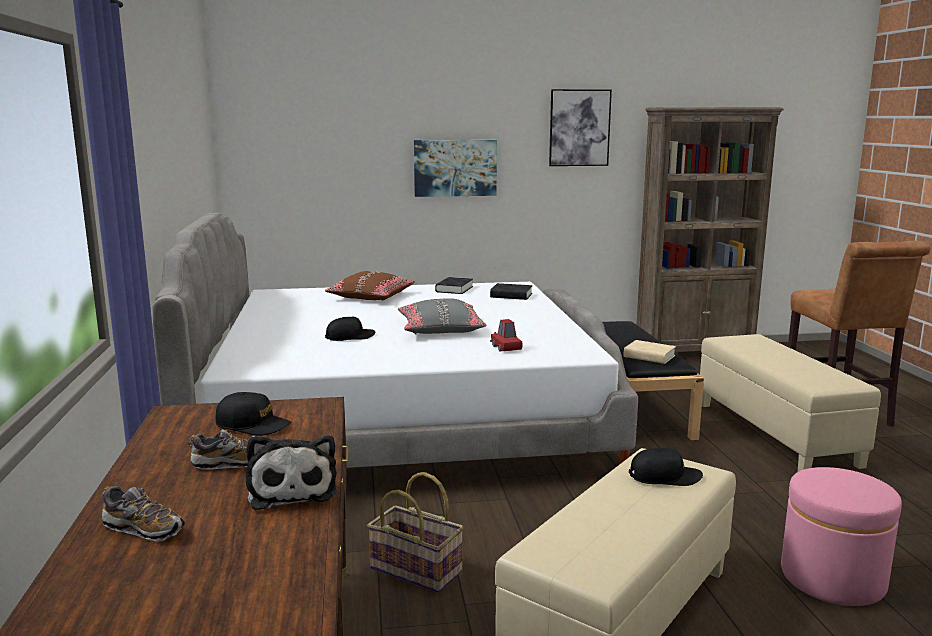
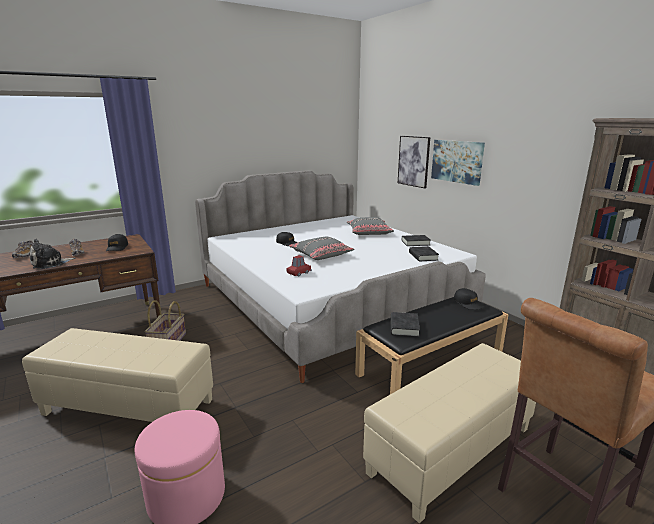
camera: 65 degrees right, 5 degrees up
(371, 297) = (369, 232): brown pillow -> grey pillow
(579, 128) = (550, 136): picture -> picture (413, 161)
(649, 356) = (404, 327): beige book -> black book
(665, 477) = (160, 355): black cap -> black cap (468, 303)

